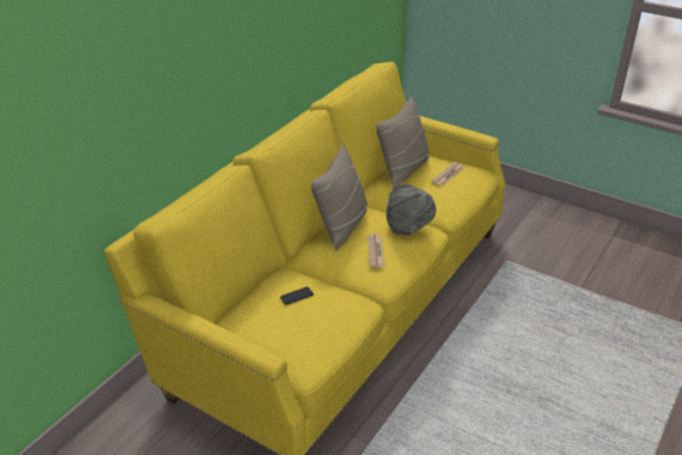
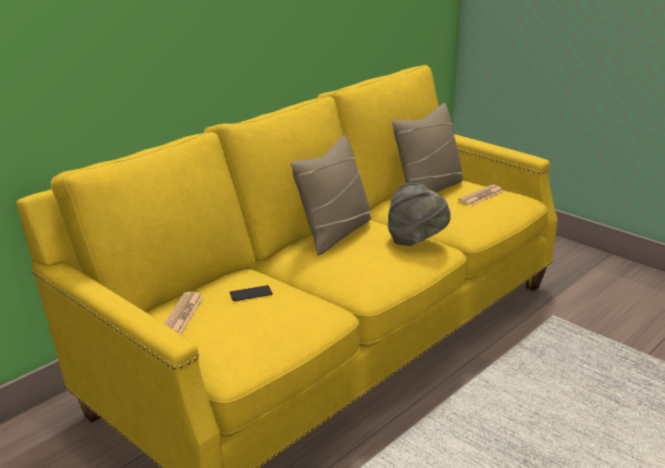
camera: 10 degrees right, 10 degrees down
(375, 251) = (366, 260): newspaper -> newspaper (182, 314)

